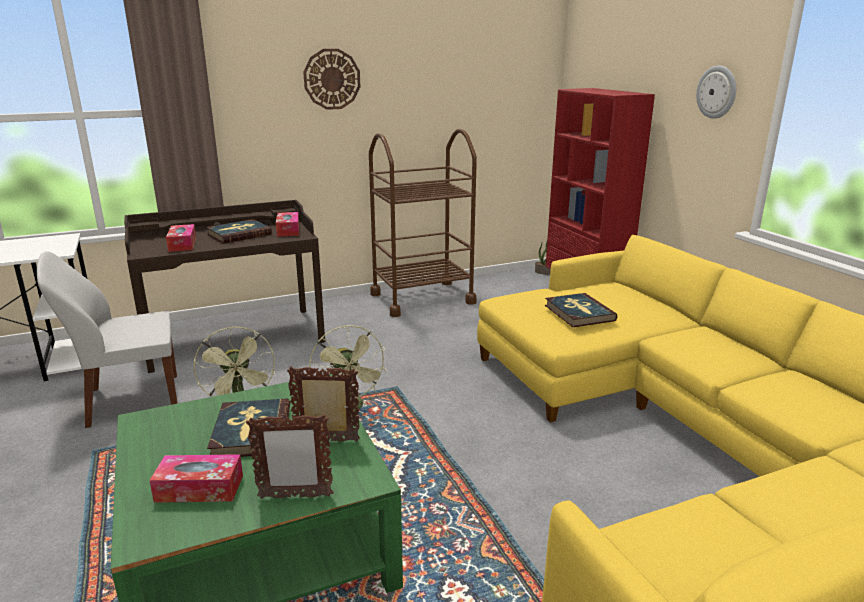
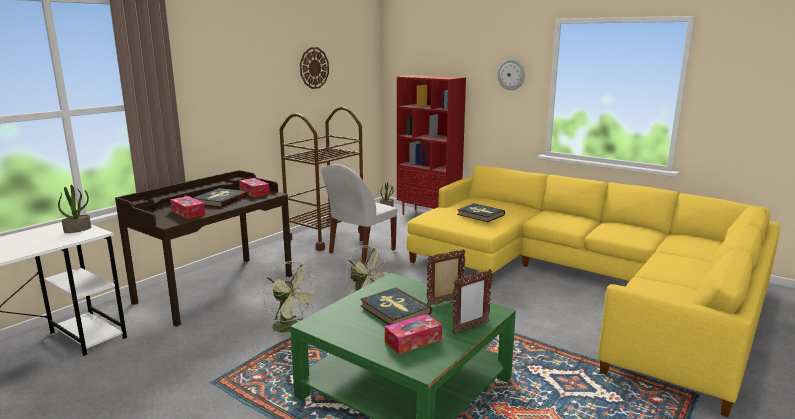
camera: 30 degrees left, 5 degrees down
(56, 245) = (78, 229): none -> potted plant
(130, 401) = (190, 346): white chair -> white chair (360, 252)
(332, 79) = (251, 74): wall clock -> wall clock (314, 68)

